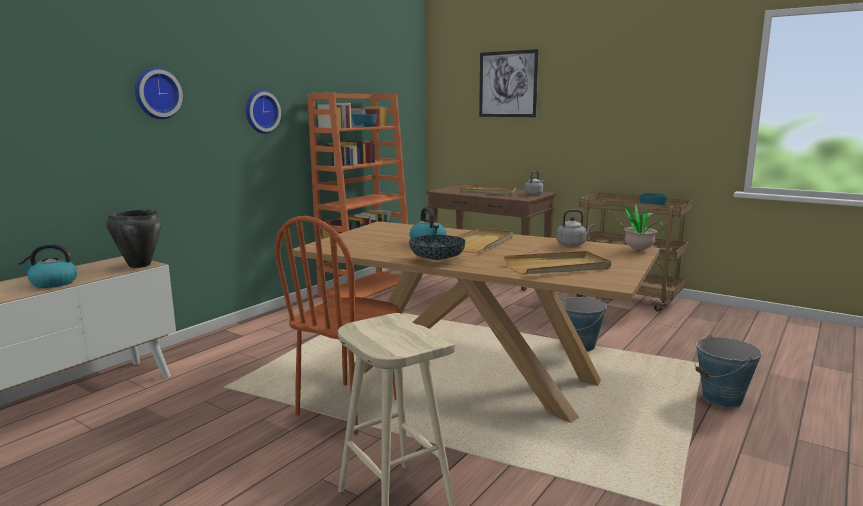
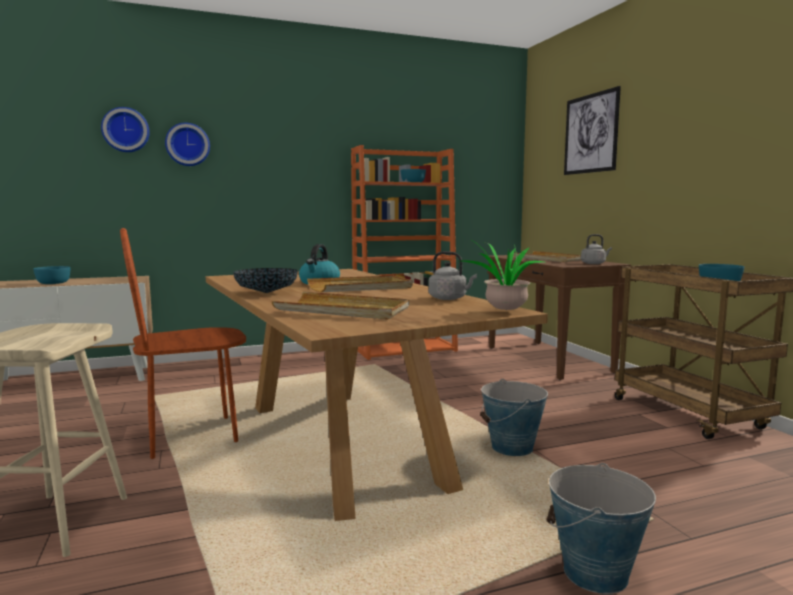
camera: 35 degrees right, 5 degrees down
(53, 283) = (53, 283): kettle -> turquoise bowl
(139, 265) = (127, 280): black cooking pot -> none
(260, 111) = (296, 164): wall clock -> wall clock (126, 130)

